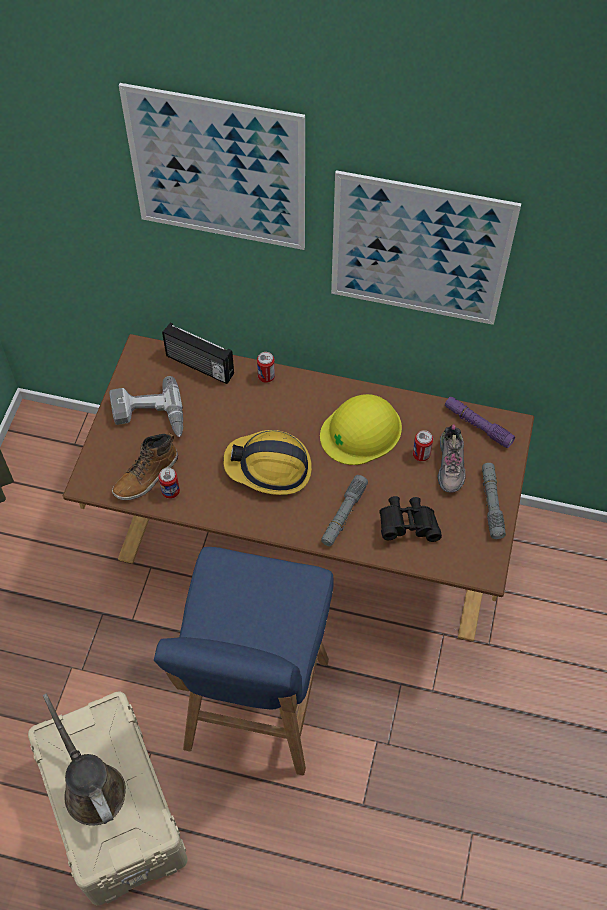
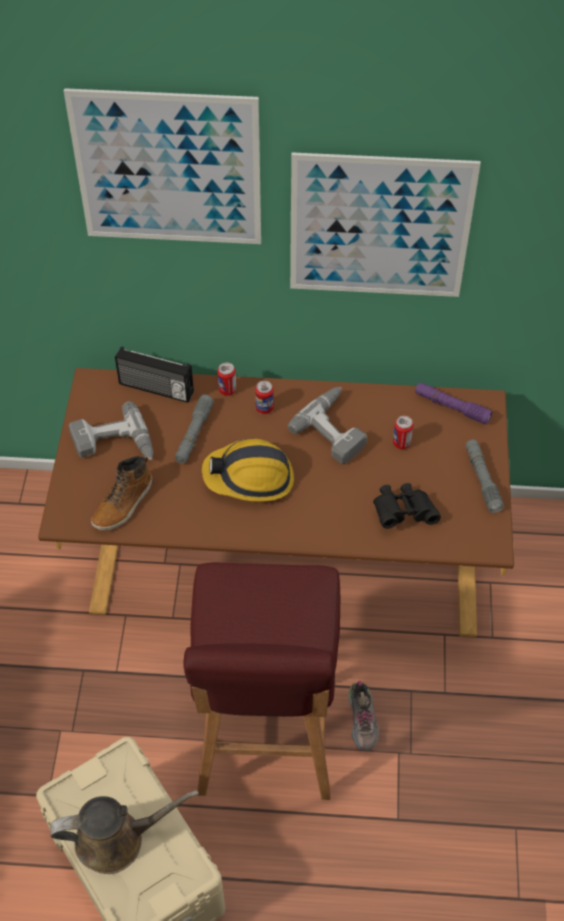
camera: 10 degrees left, 5 degrees down
(91, 787) = (116, 839): brown watering can -> brown watering can turned 120 degrees clockwise
(170, 491) = (152, 515): can -> can (264, 408)
(255, 708) = (265, 739): blue stool -> red stool
(343, 514) = (336, 512): grey flashlight -> grey flashlight (194, 434)
(361, 431) = (336, 429): yellow hard hat -> power drill
(451, 465) = (434, 449): shoe -> shoe (363, 720)

